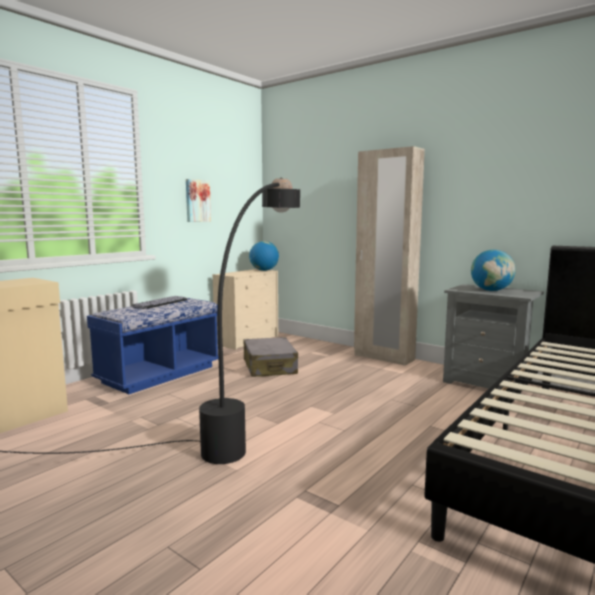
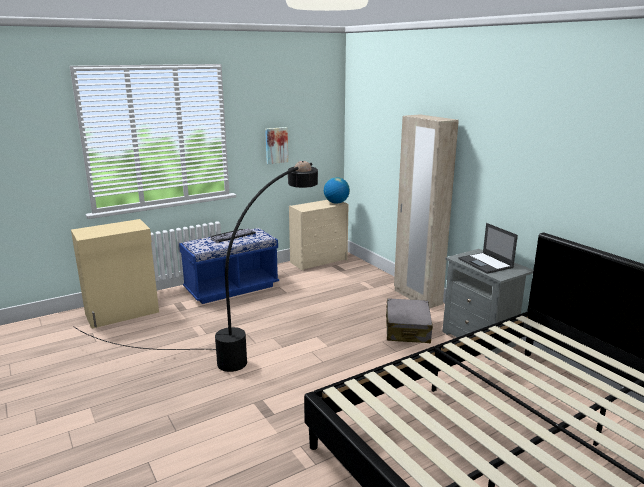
camera: 20 degrees right, 10 degrees up
(269, 367) = (315, 293): grey suitcase -> grey suitcase (407, 329)
(491, 290) = (486, 263): globe -> laptop

